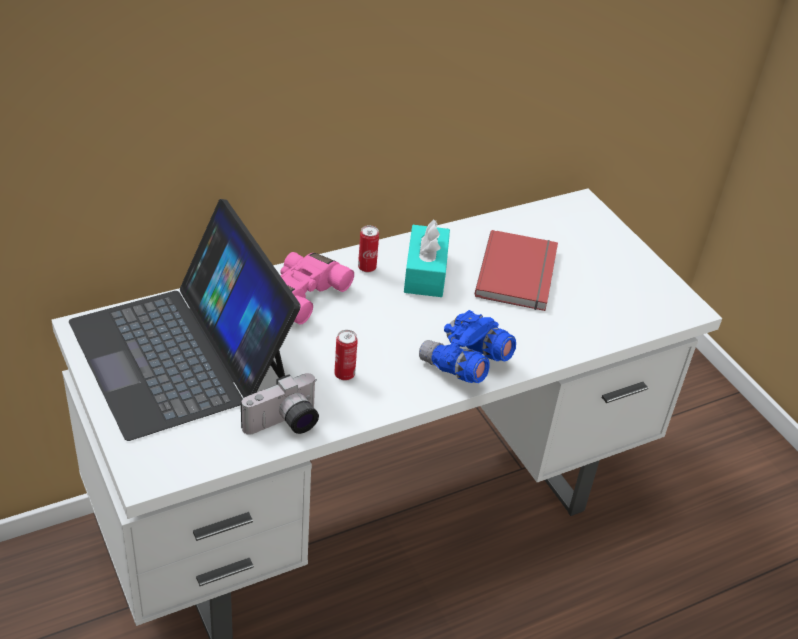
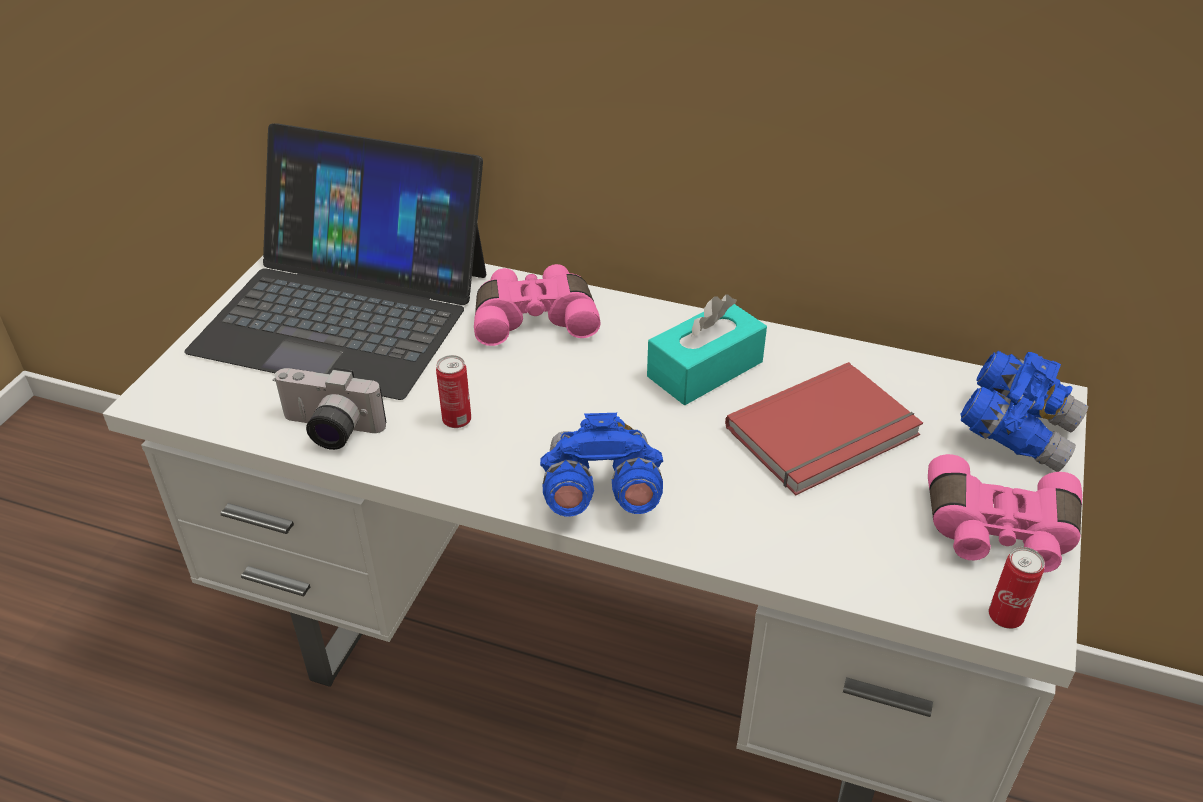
camera: 50 degrees right, 0 degrees up
(181, 353) = (345, 310): laptop -> laptop turned 90 degrees counterclockwise
(367, 268) = (644, 329): can -> can (1005, 617)
(588, 226) = (1016, 431): none -> blue binoculars
(636, 278) = (998, 533): none -> pink binoculars

